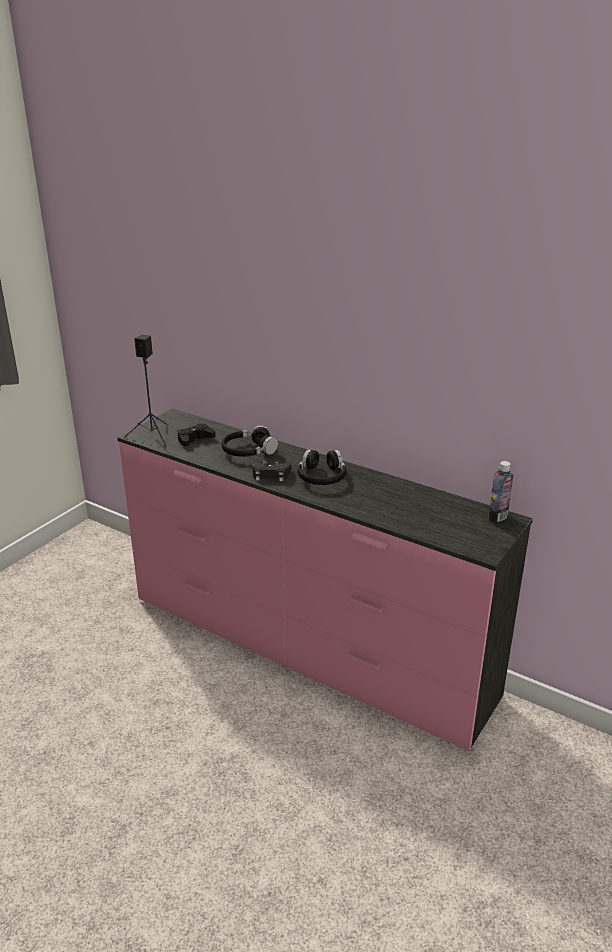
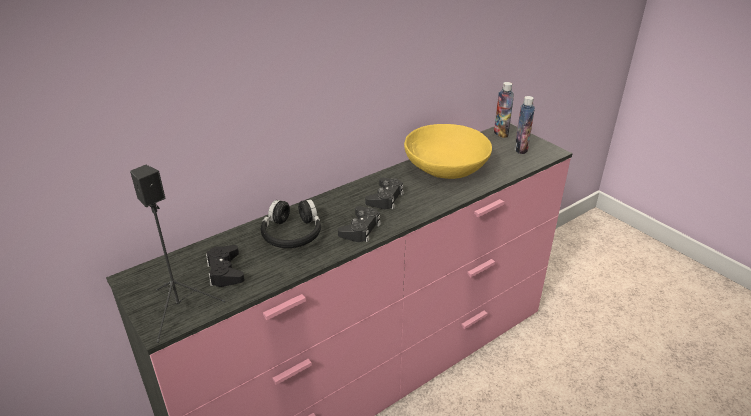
camera: 70 degrees left, 5 degrees up
(321, 476) = (385, 198): black headphones -> black game controller
(395, 496) = (446, 168): none -> yellow bowl
(472, 532) = (521, 149): none -> bottle

